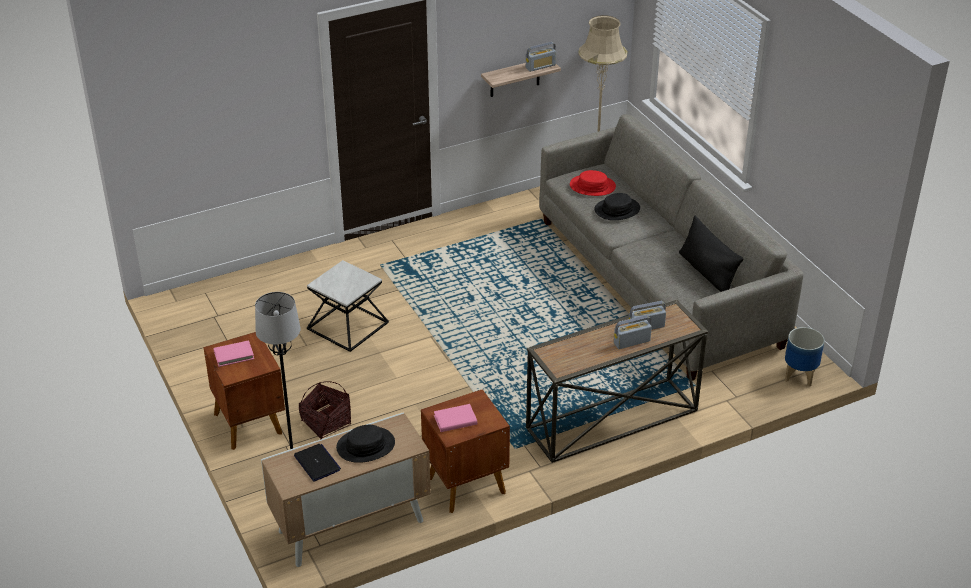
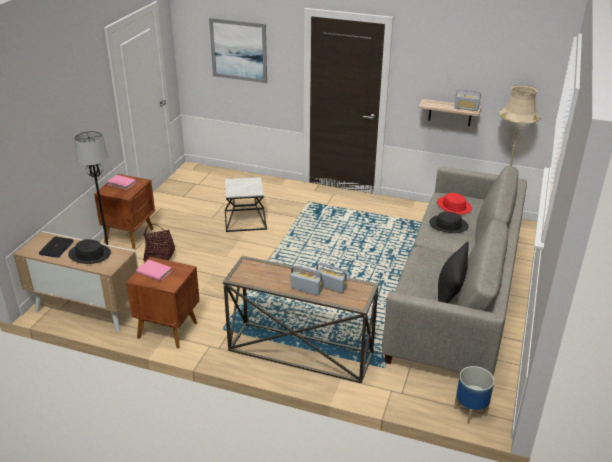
camera: 45 degrees right, 5 degrees down
(224, 102) = (238, 50): none -> picture

